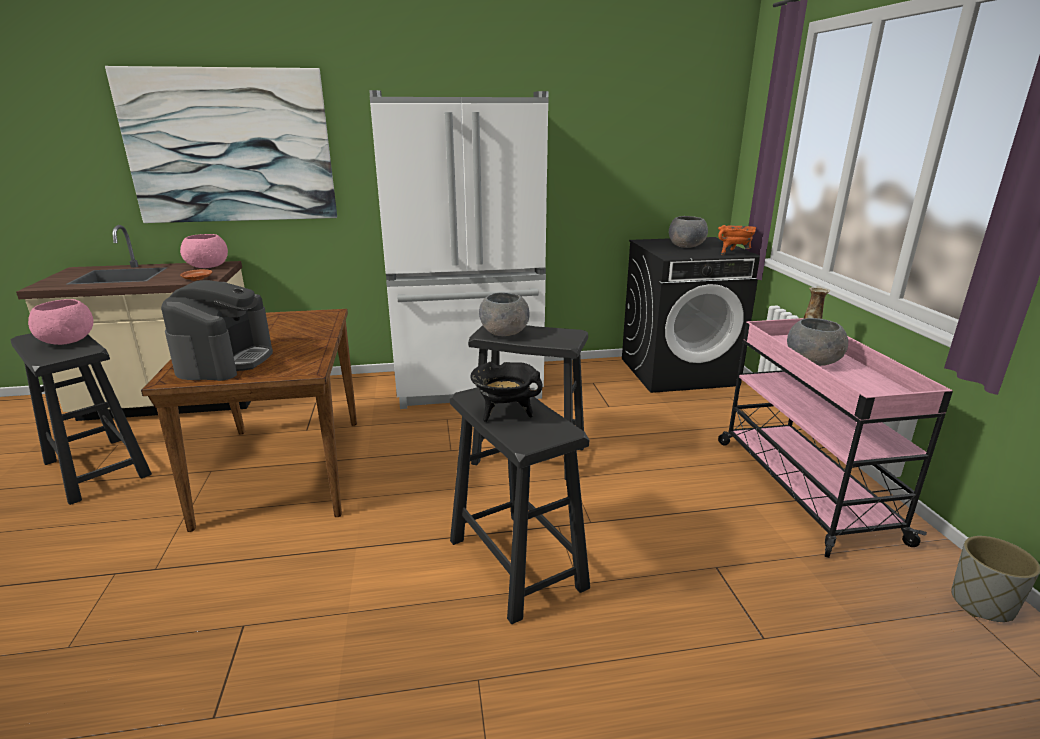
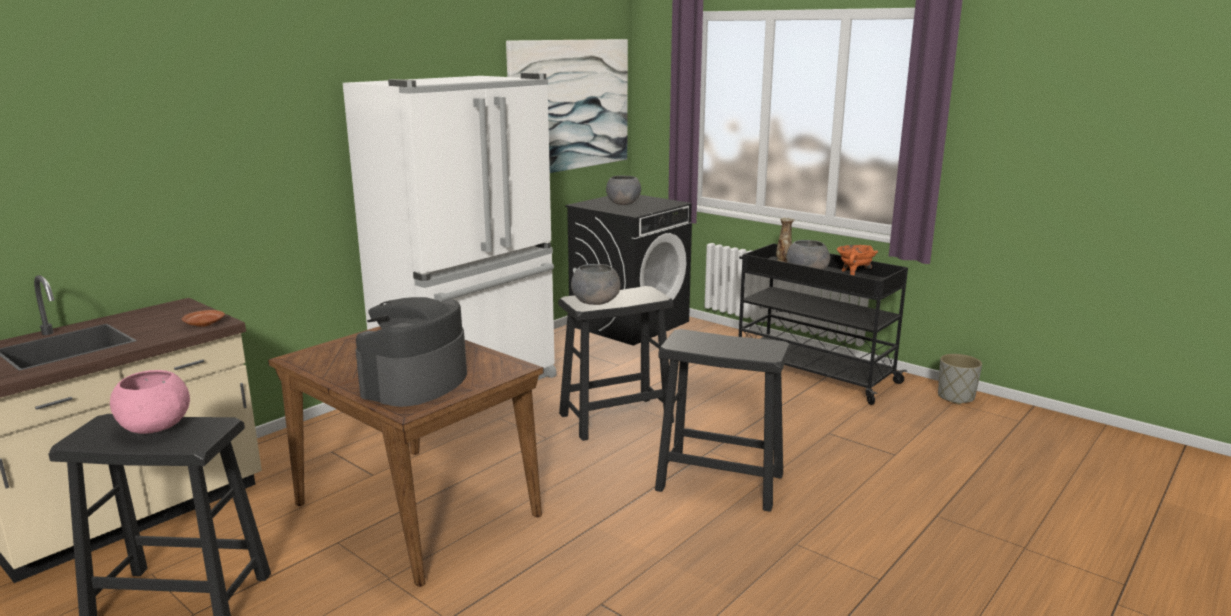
camera: 40 degrees left, 5 degrees down
(207, 266) = (164, 311): pink bowl -> none
(226, 360) = (415, 383): coffee machine -> coffee machine turned 120 degrees counterclockwise
(230, 147) = (175, 151): picture -> picture (570, 105)
(505, 413) = (720, 347): black cooking pot -> none
(734, 253) = (670, 203): orange cooking pot -> orange cooking pot (854, 275)
(802, 486) = (811, 373): pink cart -> black cart

